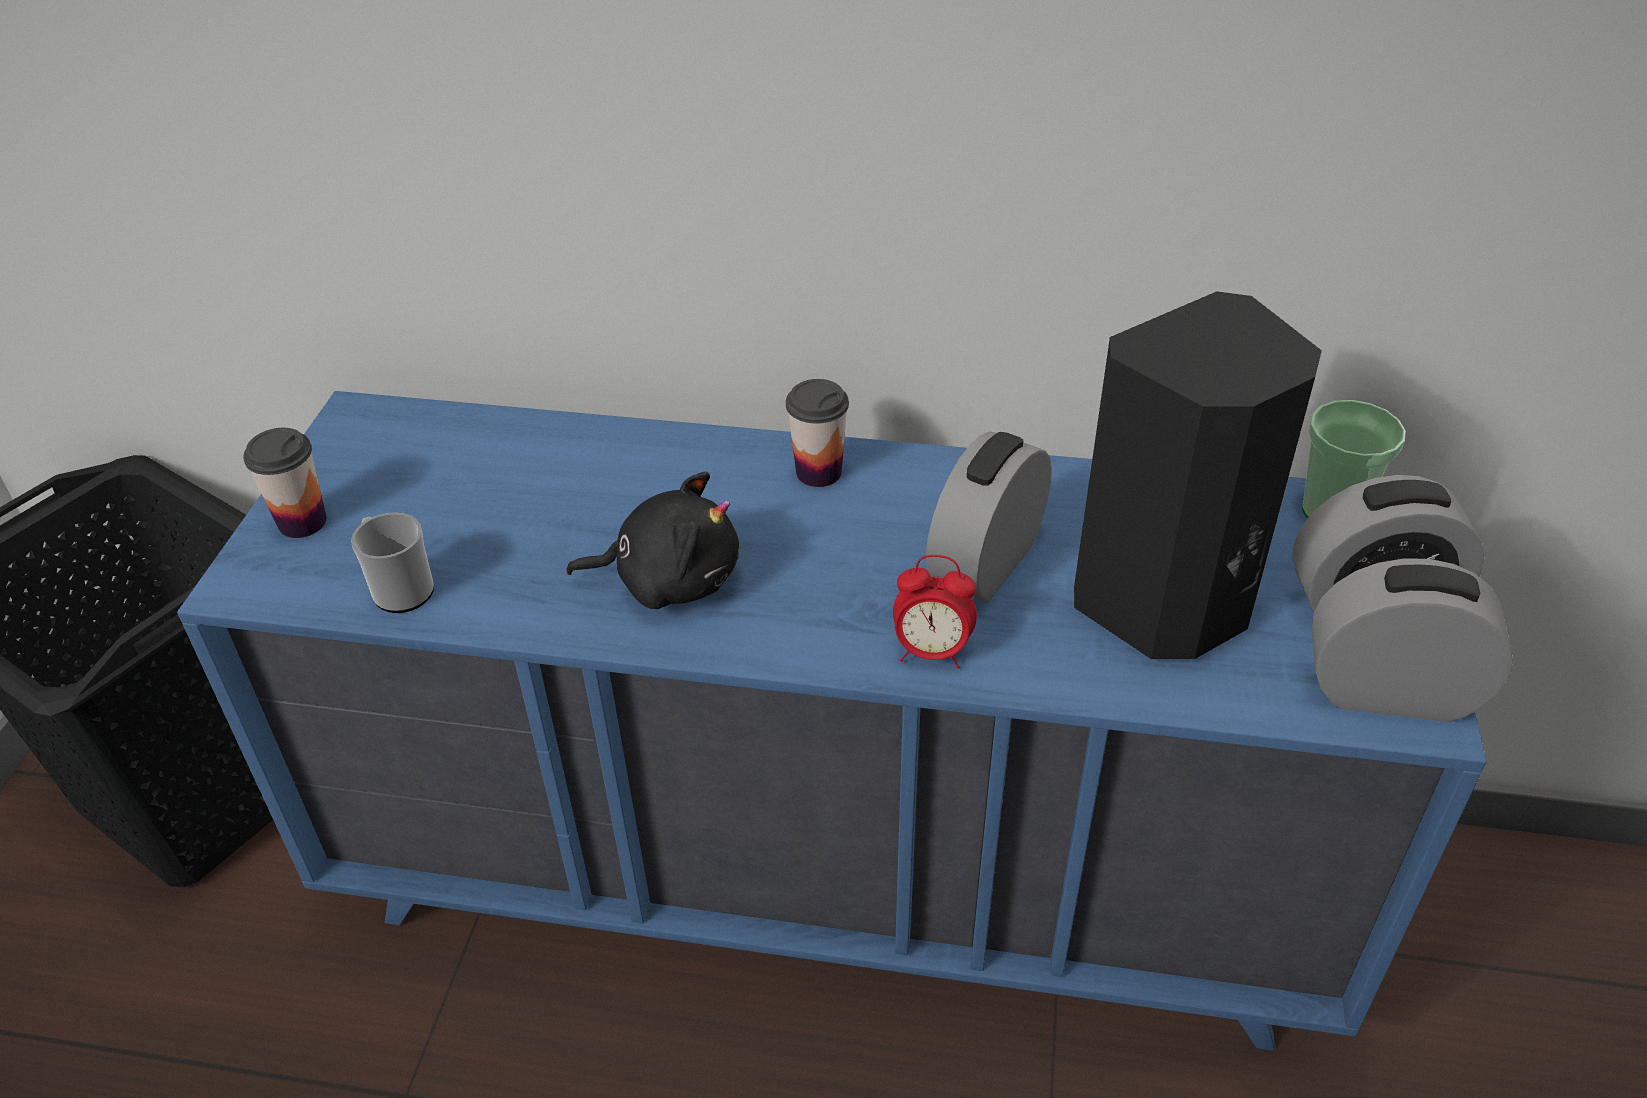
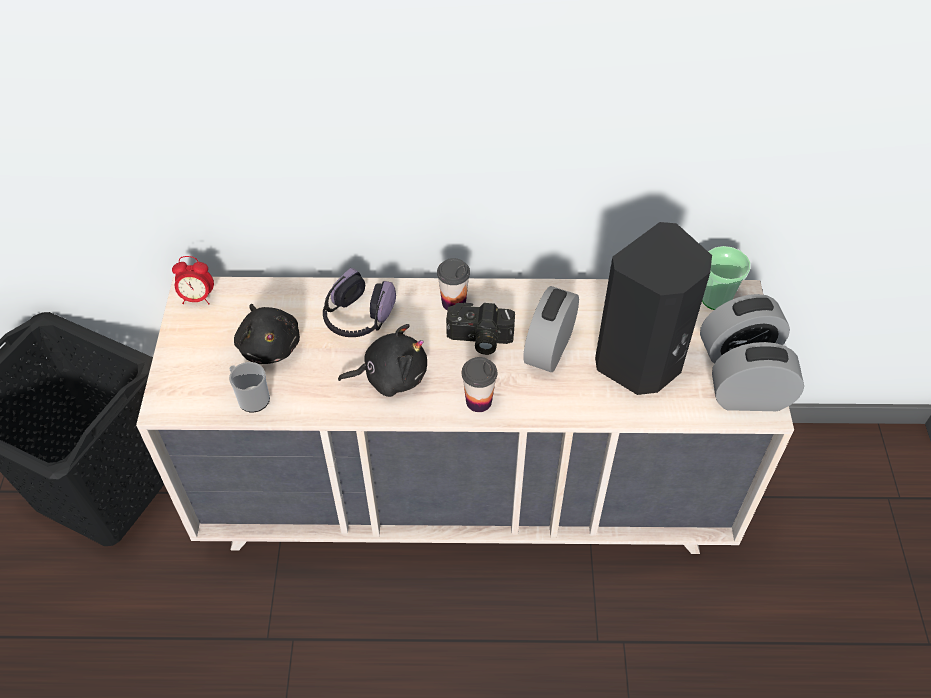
camera: 10 degrees left, 10 degrees up
(302, 522) = (185, 363): cup -> cup (478, 401)
(462, 508) = (269, 345): none -> black plush toy
(635, 480) = (357, 318): none -> headphones
(834, 877) = (467, 493): blue dresser -> beige dresser
(853, 536) = (479, 339): none -> camera
(931, 652) = (531, 402): alarm clock -> alarm clock (197, 298)

